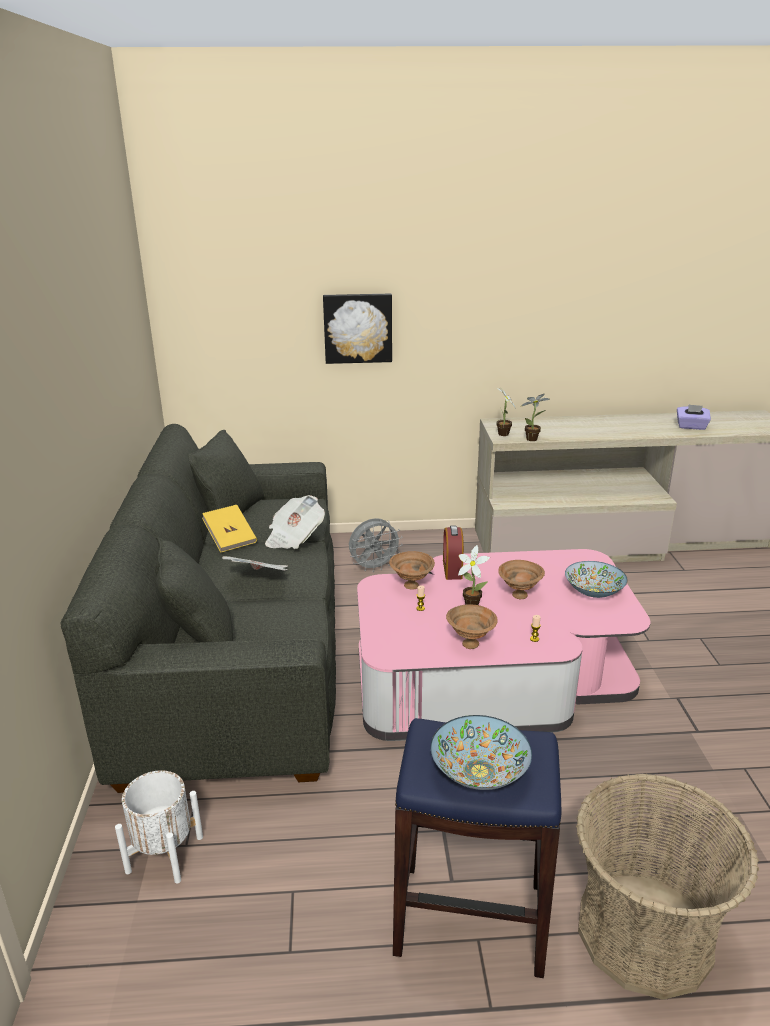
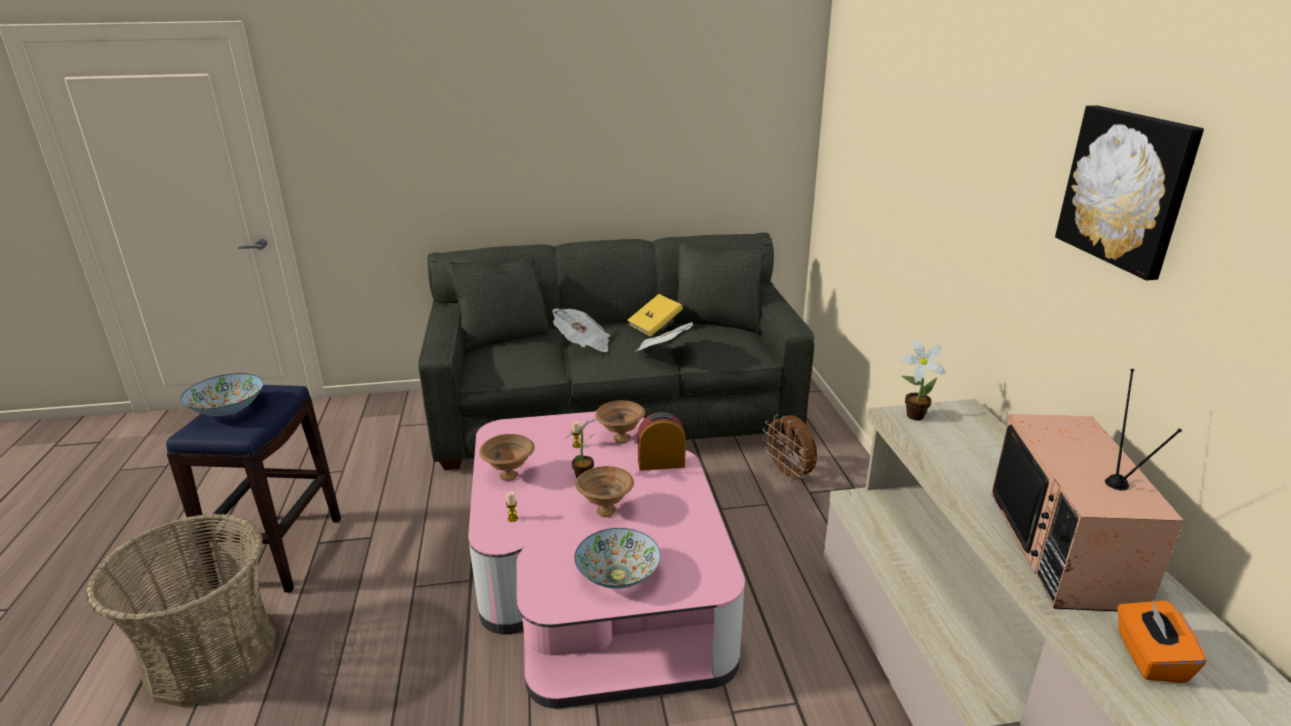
camera: 85 degrees right, 0 degrees up
(165, 853) = (394, 420): white planter -> none
(358, 328) = (911, 200): picture -> picture (1127, 189)
(374, 567) = (789, 475): grey fan -> brown fan
(533, 439) = (910, 441): potted plant -> none
(626, 425) = (1067, 549): none -> television
(691, 427) = (1149, 657): purple tissue box -> orange tissue box

